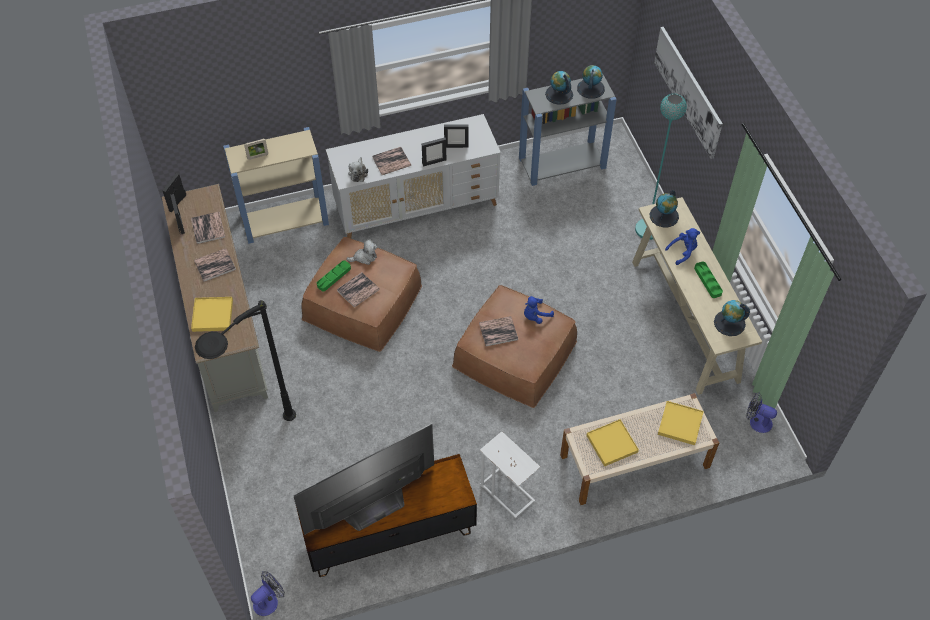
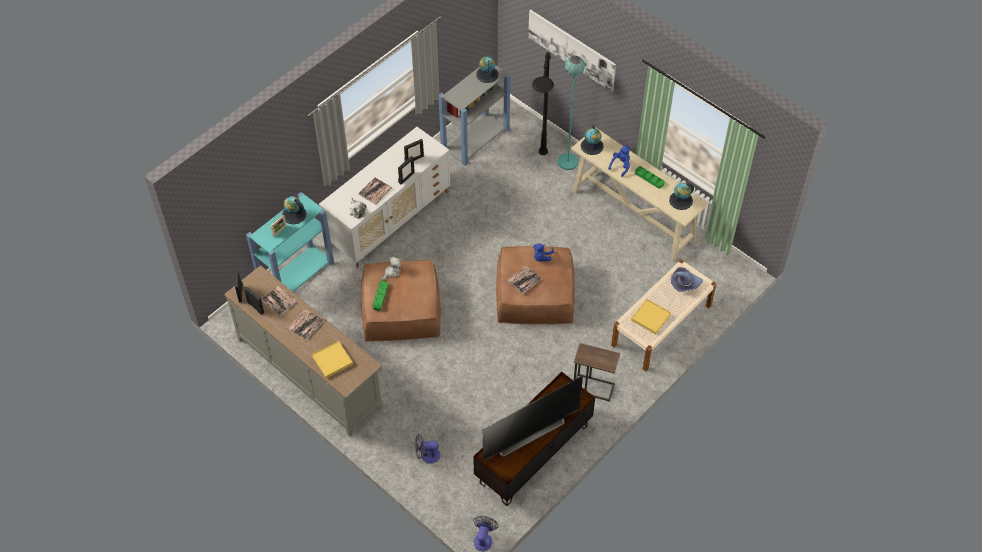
camera: 30 degrees left, 0 degrees up
(260, 444) = (400, 442): black floor lamp -> black floor lamp (539, 174)
(285, 219) = (297, 274): beige bookcase -> turquoise bookcase
(358, 290) = (405, 297): book -> none
(373, 505) = (529, 432): television -> television turned 150 degrees counterclockwise
(506, 493) = (592, 388): white side table -> brown side table
(559, 94) = (467, 88): globe -> globe (294, 214)
(680, 424) = (685, 283): yellow tray -> purple hat
(756, 421) = (721, 261): fan -> fan (427, 455)

